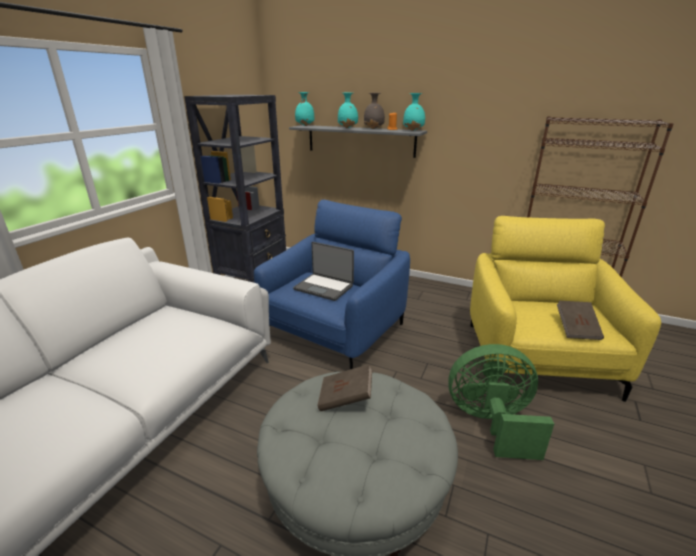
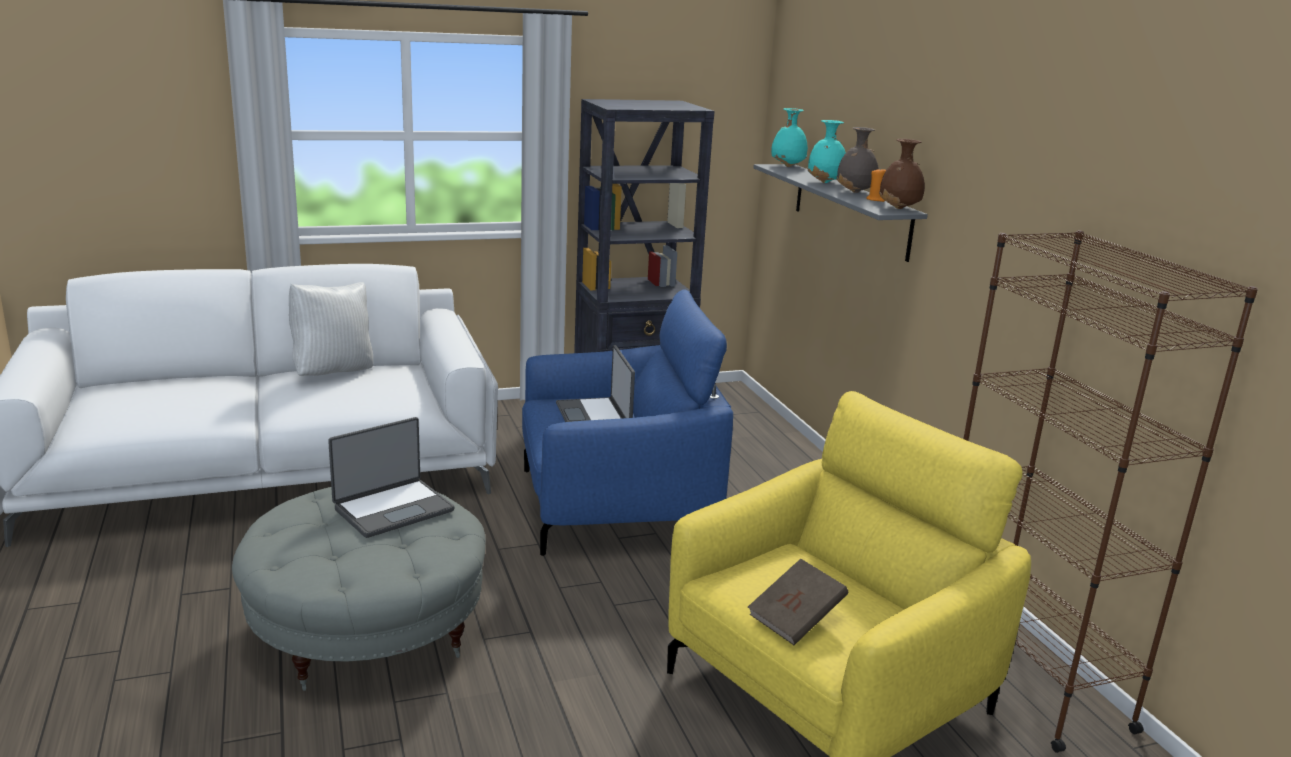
camera: 45 degrees right, 5 degrees down
(125, 337) = (333, 372): none -> white pillow
(345, 398) = (393, 509): brown book -> laptop
(413, 130) = (899, 209): turquoise vase -> brown vase
(491, 423) = (596, 690): green fan -> none

